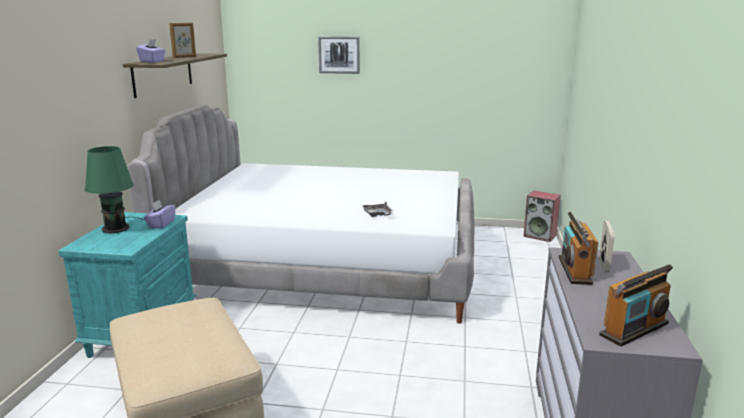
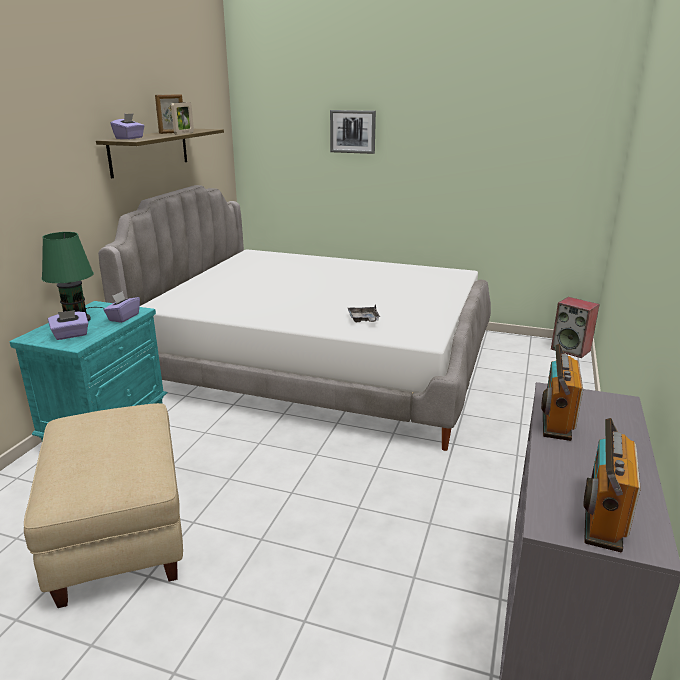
camera: 10 degrees right, 5 degrees up
(117, 241) = (71, 335): none -> purple tissue box
(603, 265) = (597, 413): picture frame -> picture frame (184, 133)
(634, 329) = (602, 514): radio -> radio turned 135 degrees clockwise

